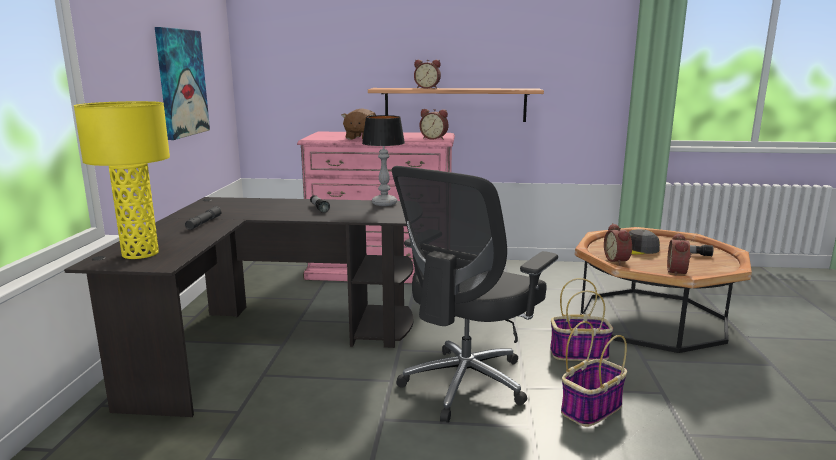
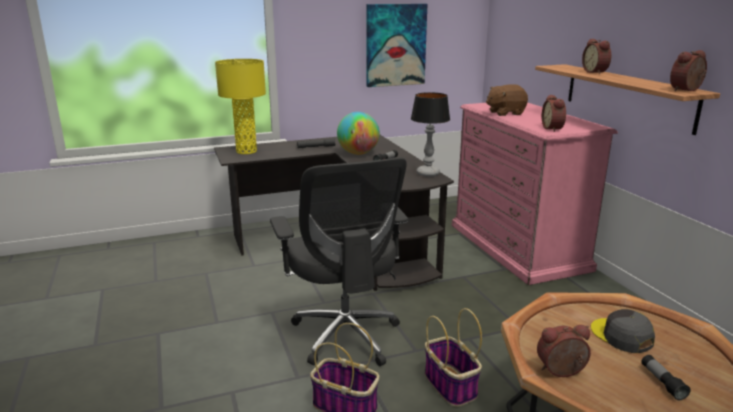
camera: 65 degrees right, 5 degrees up
(271, 213) = (358, 153): none -> globe
(466, 382) = (344, 333): office chair -> office chair turned 120 degrees counterclockwise
(618, 260) = (554, 326): alarm clock -> alarm clock (687, 90)

